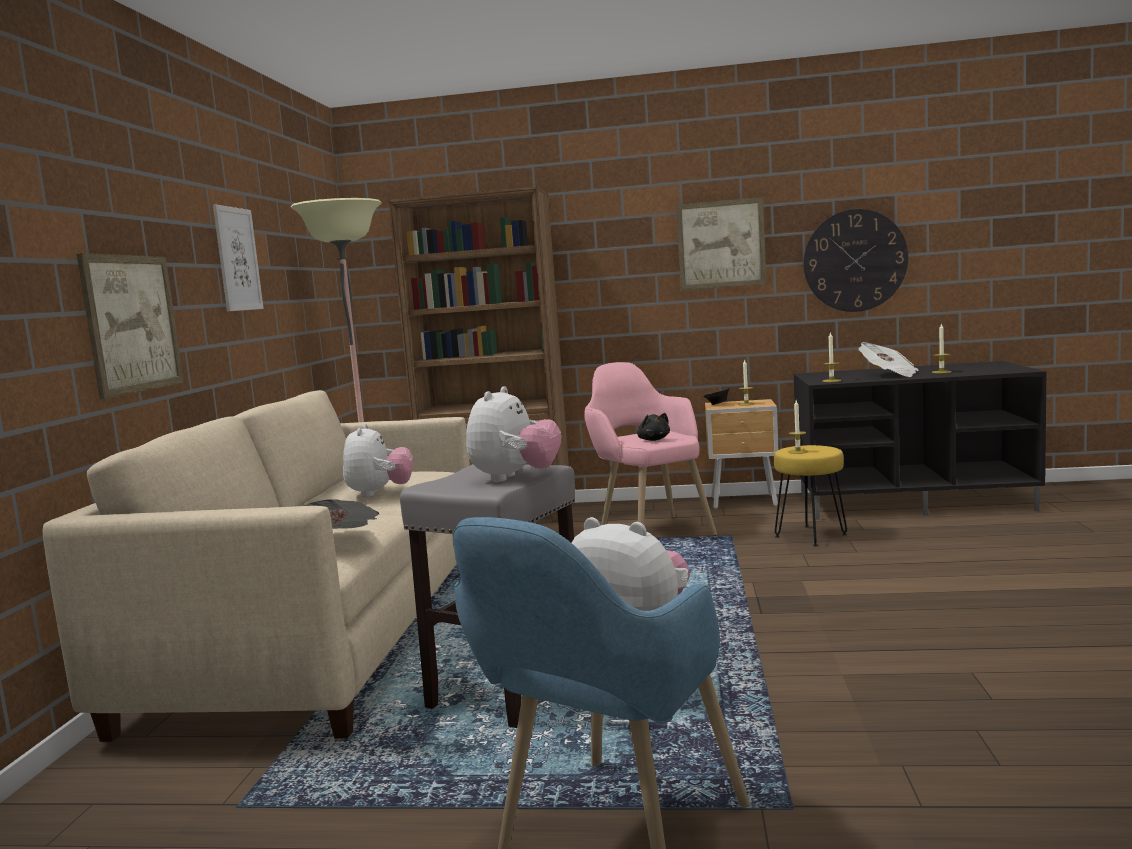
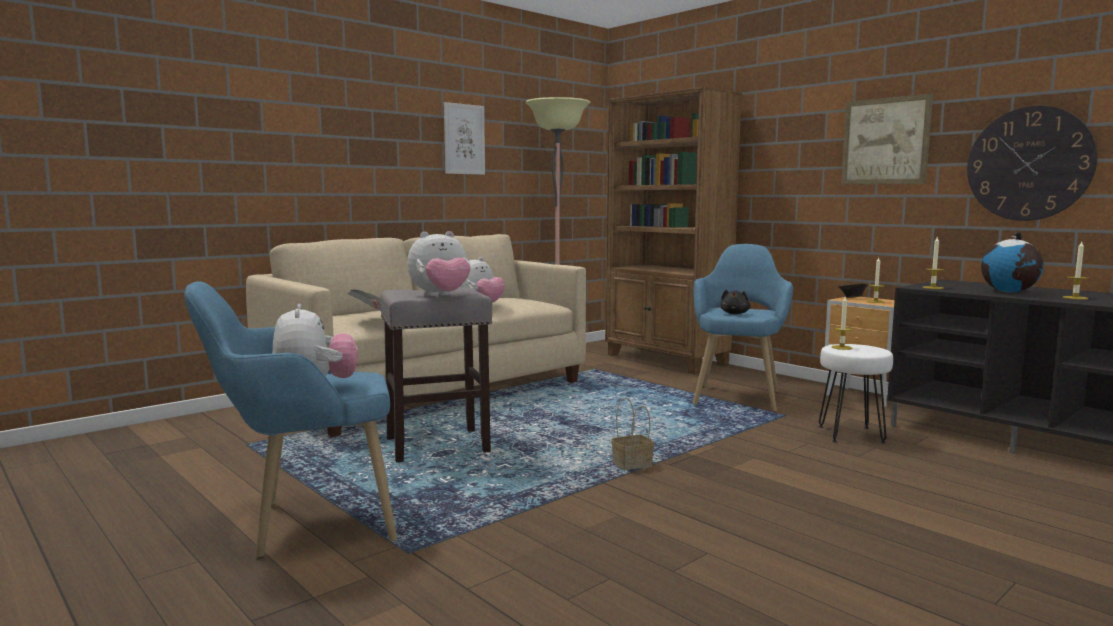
camera: 40 degrees right, 0 degrees up
(132, 323) = (349, 174): picture -> none
(649, 530) = (737, 395): pink armchair -> blue armchair
(735, 625) = (632, 464): none -> basket
(810, 535) = (851, 434): yellow stool -> white stool
(889, 375) = (1009, 292): newspaper -> globe

